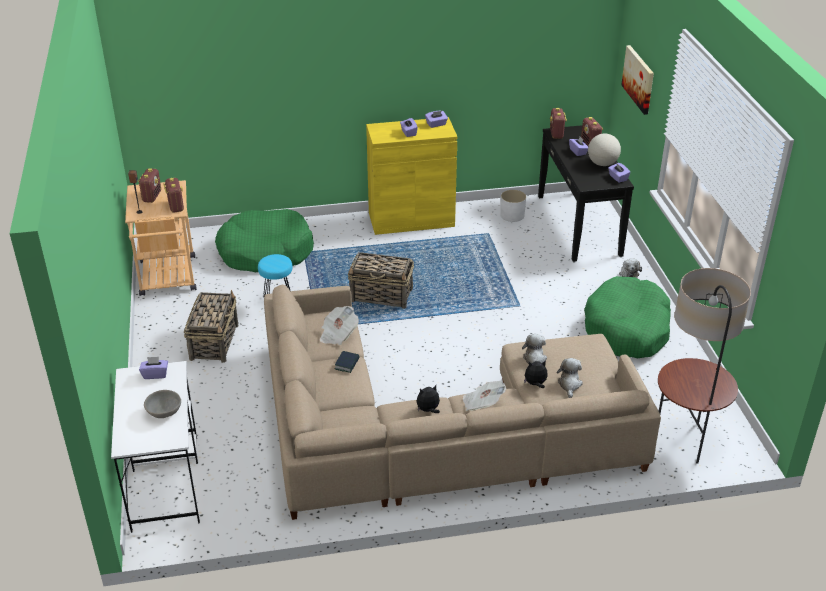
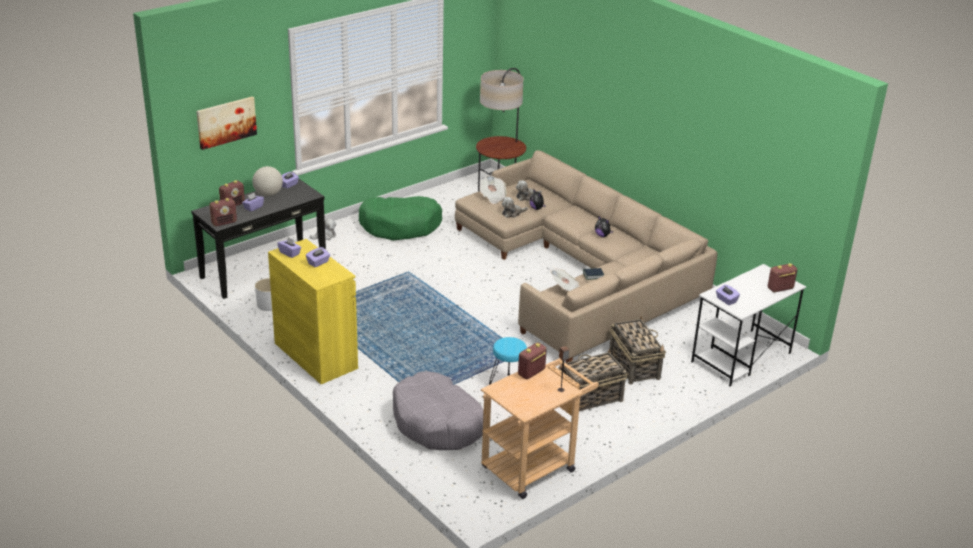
camera: 120 degrees left, 5 degrees down
(152, 196) = (529, 394): radio -> radio (780, 289)
(164, 412) = (750, 282): grey bowl -> none
(265, 251) = (438, 423): green dog bed -> grey dog bed
(382, 295) = (450, 335): basket -> basket (634, 365)
(482, 404) = (576, 220): newspaper -> newspaper (492, 197)

